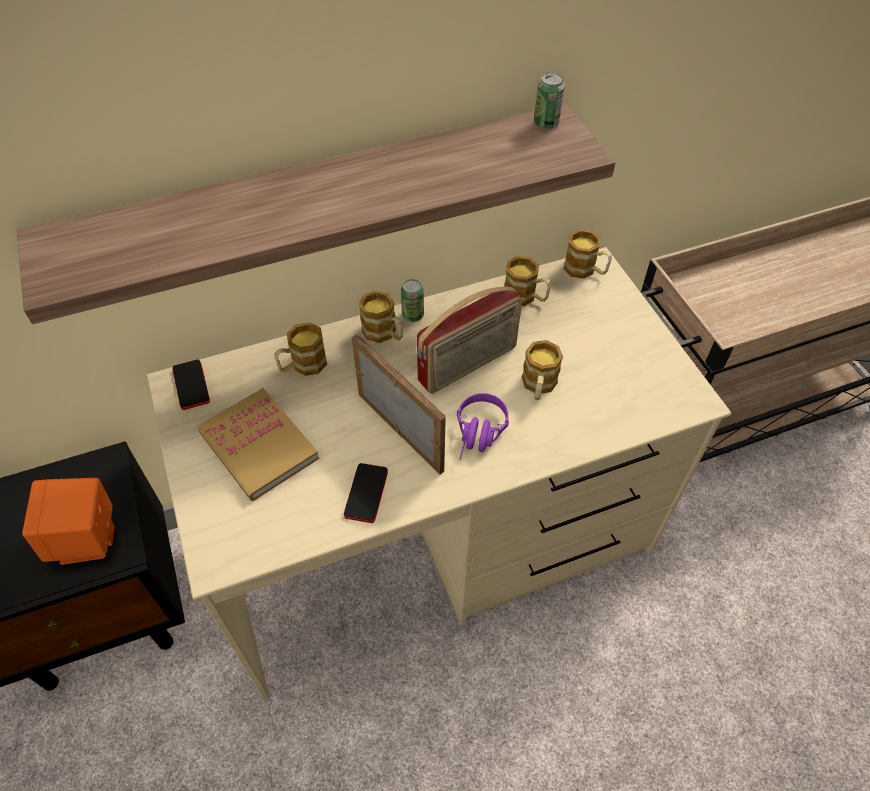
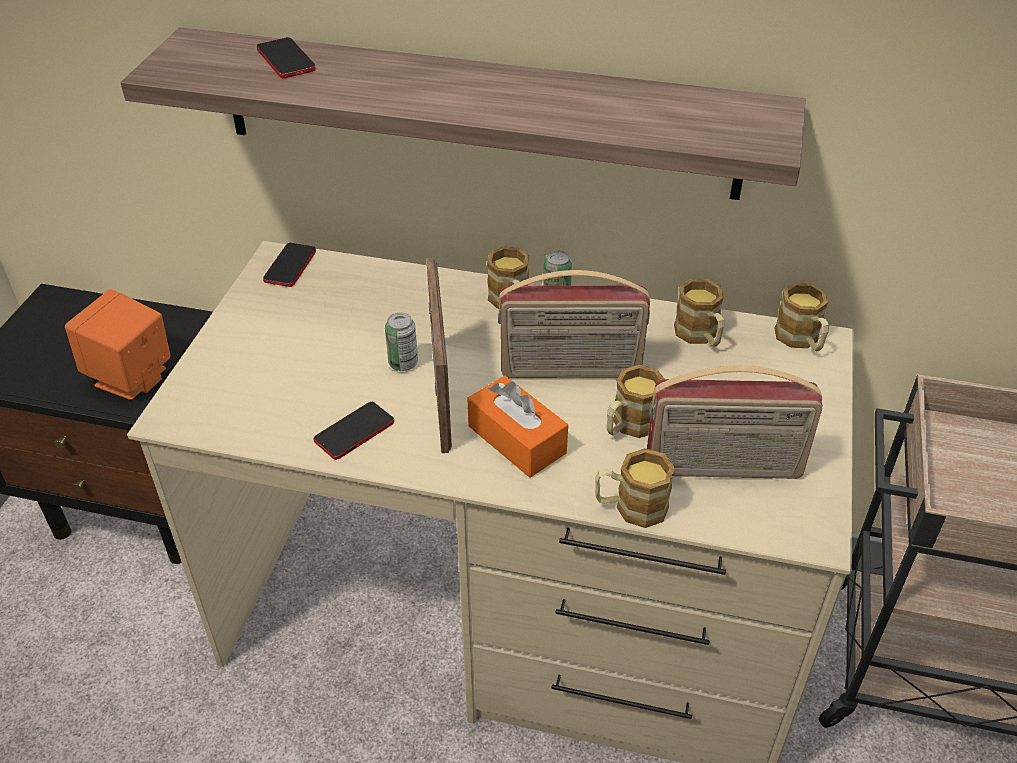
camera: 35 degrees right, 10 degrees down
(156, 223) = (286, 59): none -> phone
(258, 446) = (298, 342): book -> none
(302, 365) = (404, 295): mug -> mug (630, 507)
(479, 436) = (517, 439): purple headphones -> orange tissue box
(546, 123) = (758, 107): can -> can (403, 363)
(615, 385) = (723, 468): none -> radio

